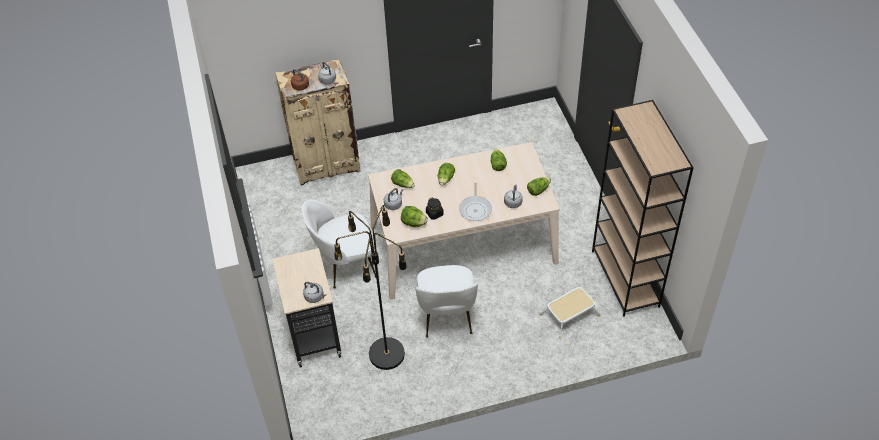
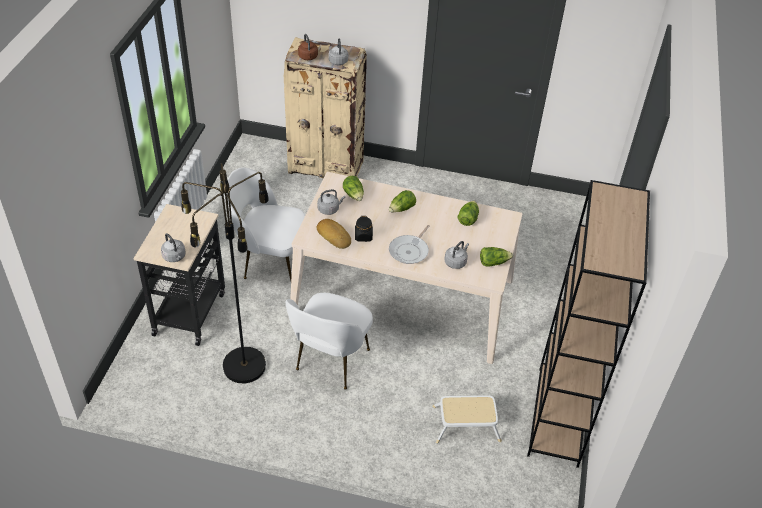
camera: 25 degrees right, 5 degrees down
(413, 223) = (334, 236): lettuce -> bread

